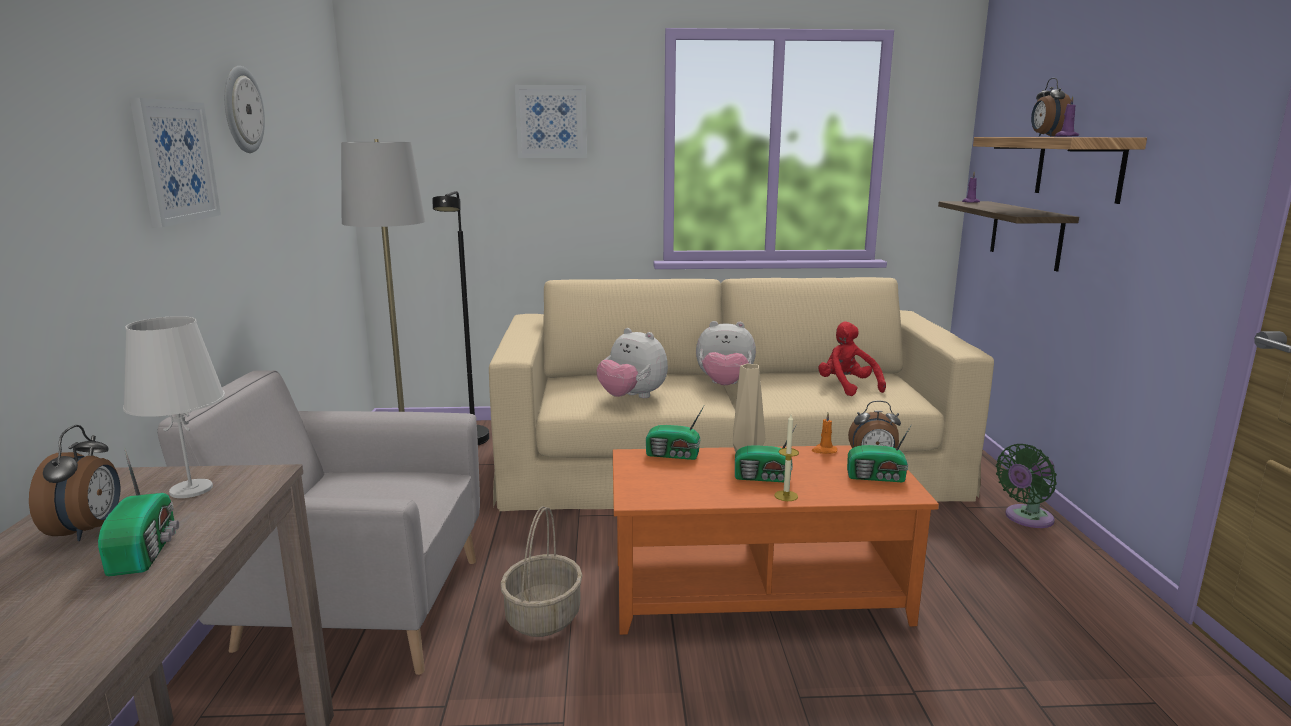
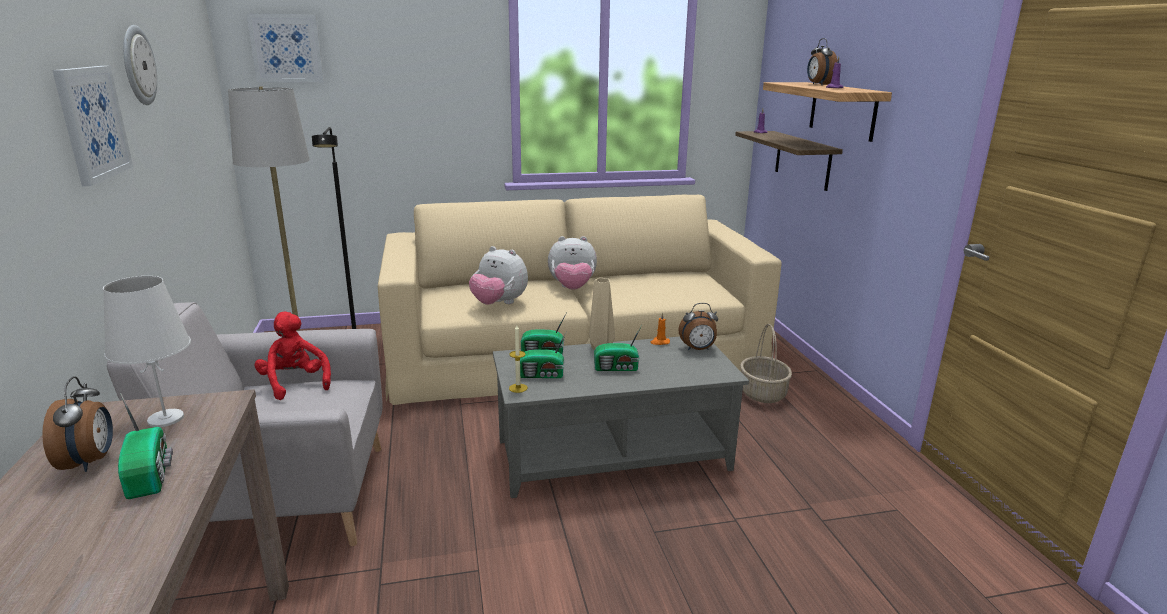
camera: 10 degrees left, 5 degrees up
(542, 616) = (446, 489): basket -> basket (762, 393)
(551, 122) = (410, 62): picture -> picture (286, 48)
(757, 590) = (612, 454): orange coffee table -> grey coffee table
(786, 496) = (636, 382): candle -> candle (518, 388)
(847, 387) = (670, 286): red plush toy -> red plush toy (295, 383)
(877, 477) = (702, 362): radio -> radio (542, 375)
(1026, 518) = (805, 381): green fan -> none

